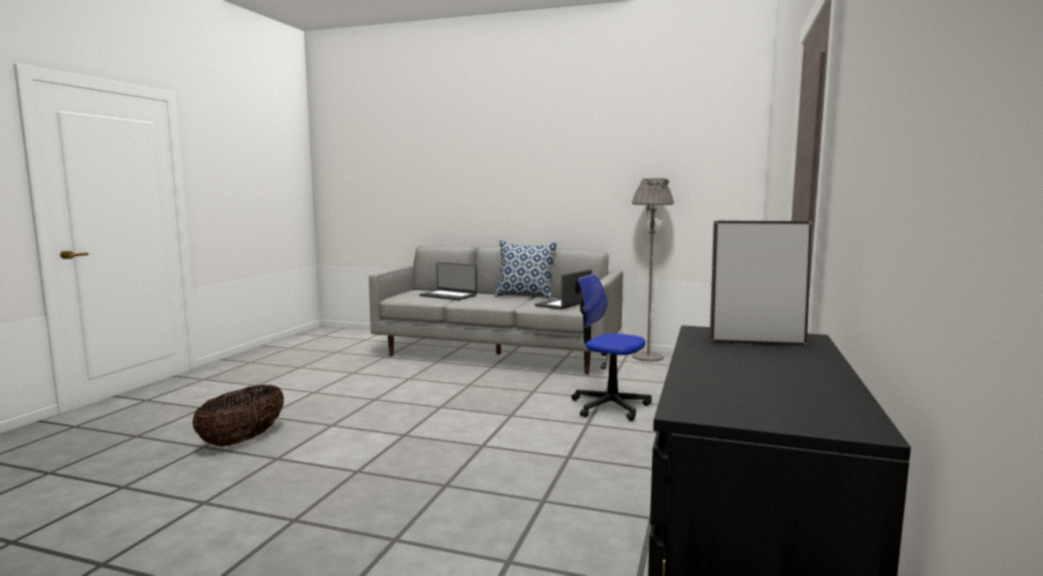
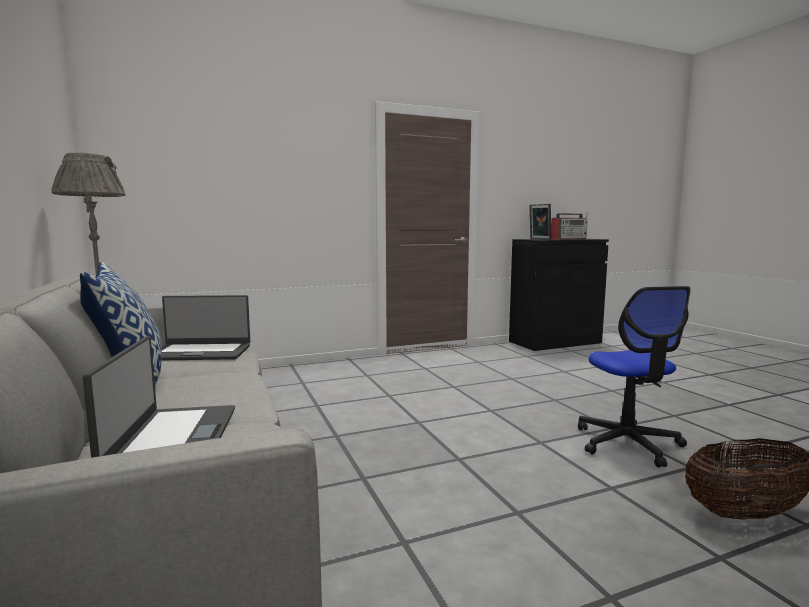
camera: 130 degrees left, 0 degrees up
(609, 406) = (335, 398): office chair -> office chair (628, 443)
(722, 367) = (569, 239): none -> radio

